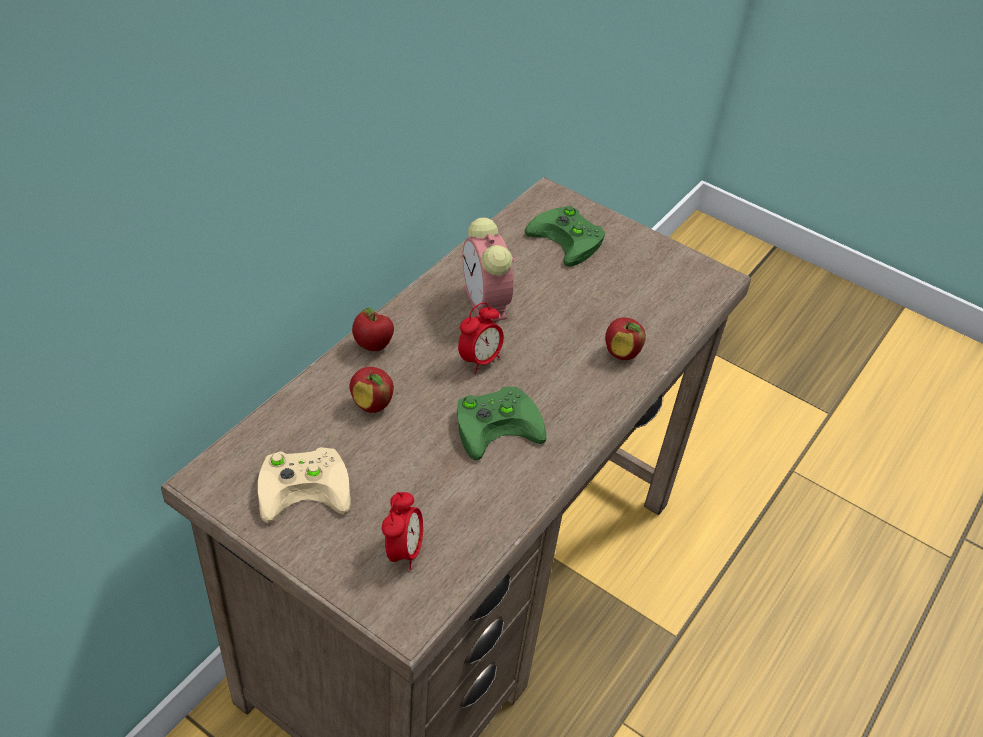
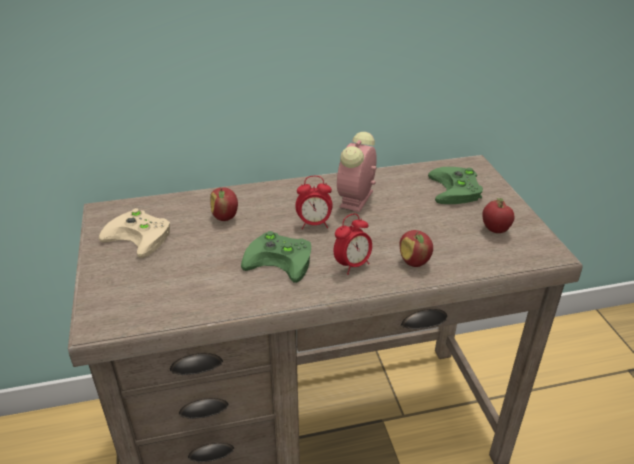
camera: 45 degrees right, 10 degrees down
(372, 346) = (262, 192): apple -> apple (494, 230)
(403, 551) = (143, 291): alarm clock -> alarm clock (352, 265)

